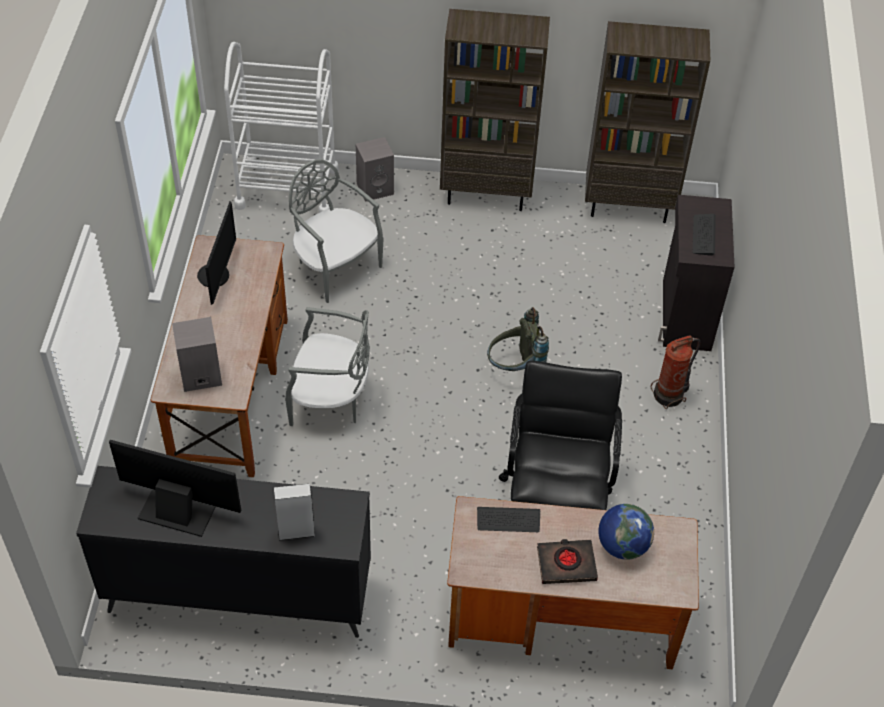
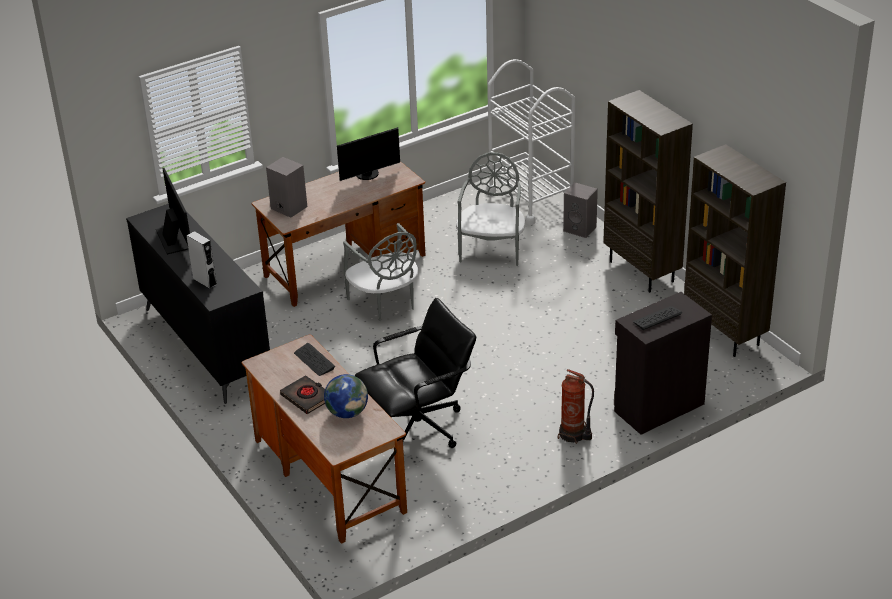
camera: 55 degrees right, 15 degrees down
(515, 369) = (505, 359): grey backpack -> none

